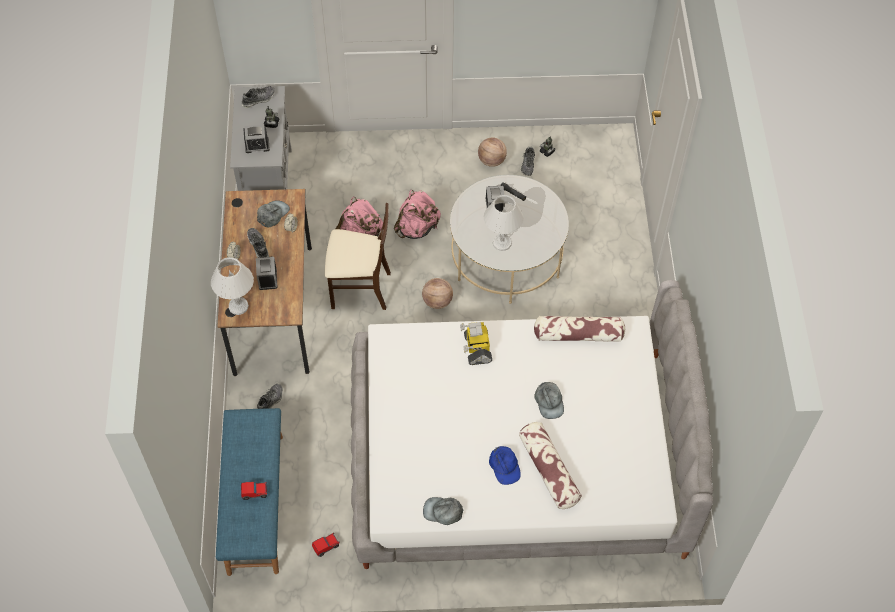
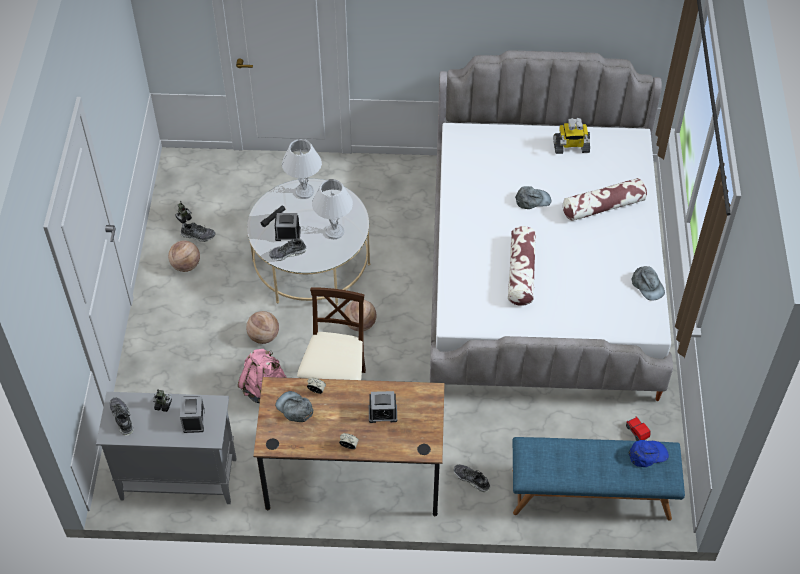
camera: 85 degrees left, 5 degrees down
(238, 306) = (417, 442): white table lamp -> white table lamp (304, 192)
(255, 492) = (615, 456): toy car -> none
(258, 246) = (337, 422): shoe -> shoe (288, 253)
(417, 228) = (263, 336): pink backpack -> basketball
(443, 511) = (647, 285): grey cap -> grey cap turned 45 degrees counterclockwise
(476, 348) = (471, 248): toy robot -> toy robot (571, 147)
(504, 466) = (600, 237): blue cap -> blue cap (647, 454)
(578, 334) = (461, 172): pillow -> pillow (521, 272)

